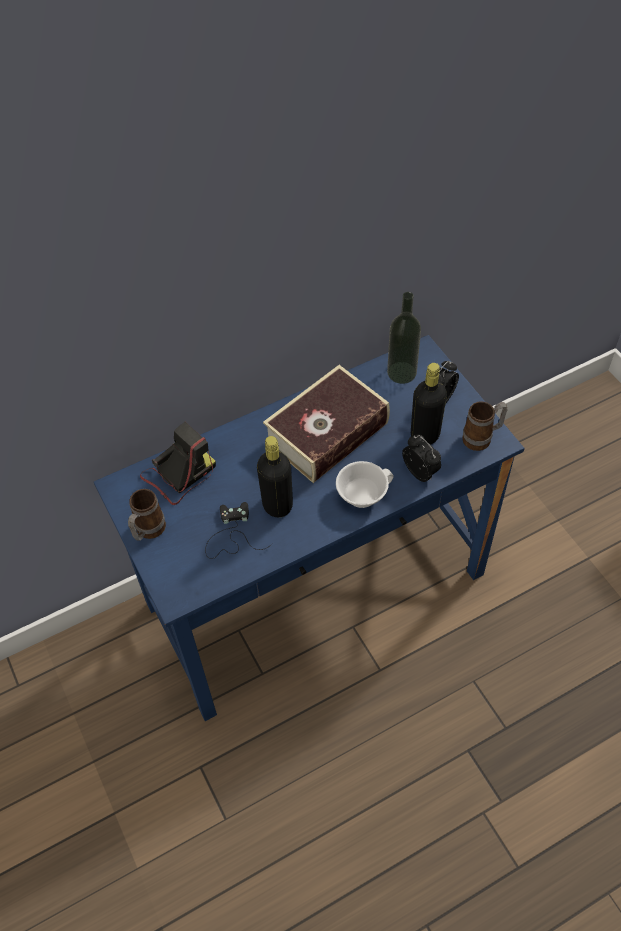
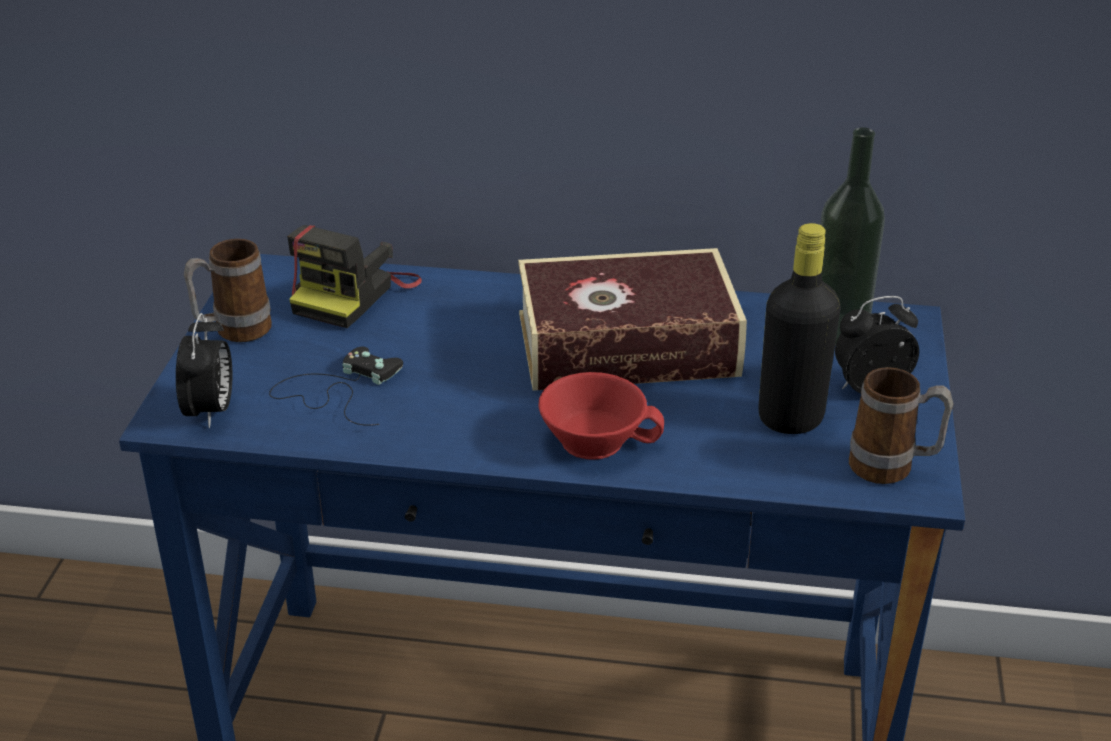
camera: 35 degrees right, 20 degrees down
(179, 475) = (353, 294): camera -> camera turned 120 degrees clockwise
(277, 505) = (446, 389): black bottle -> none
(362, 493) = (596, 438): white cup -> red cup
(421, 472) = (727, 460): alarm clock -> alarm clock (211, 411)

